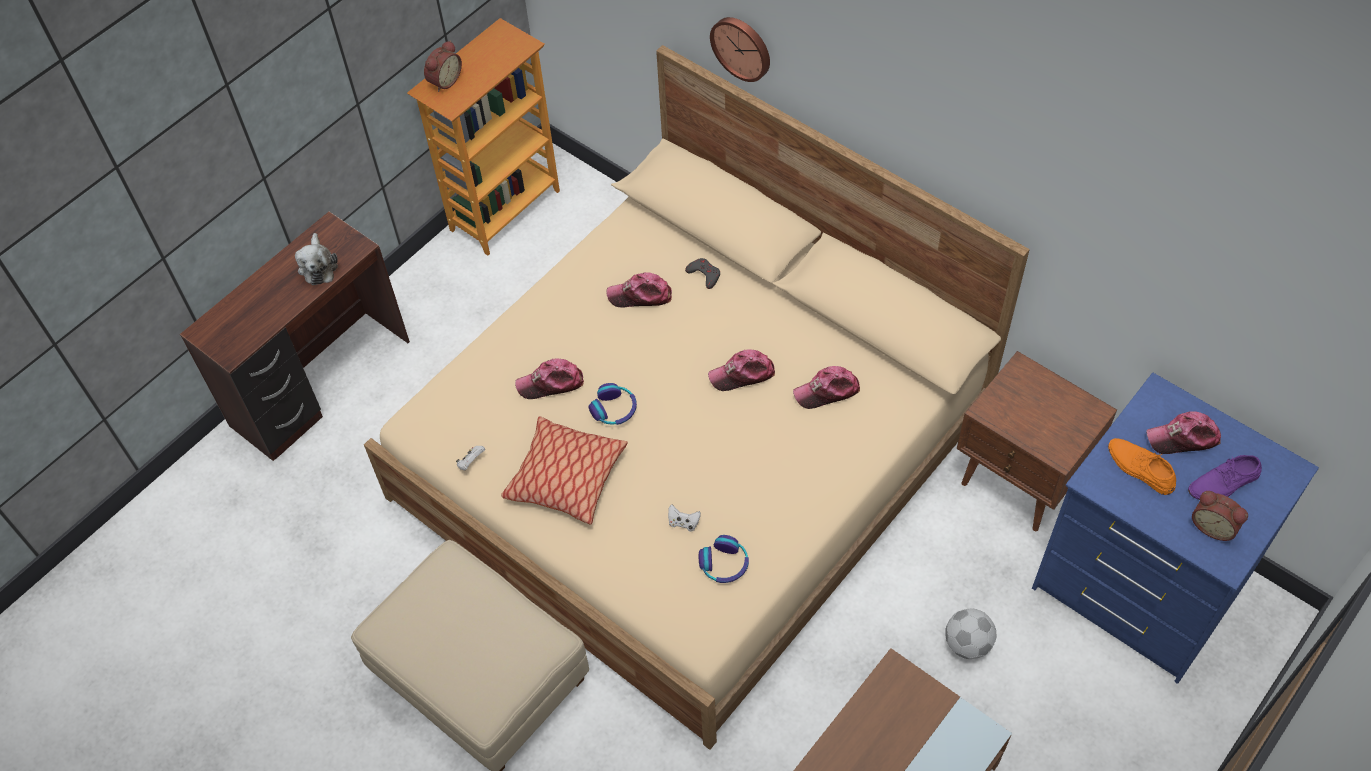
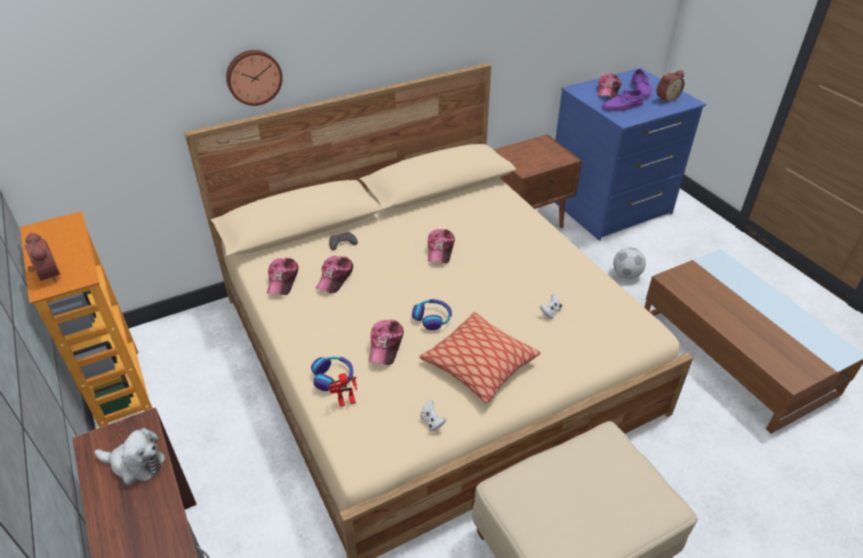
camera: 70 degrees left, 15 degrees down
(465, 383) = (345, 402): none -> toy robot
(724, 564) = (594, 302): headphones -> headphones (333, 377)
(827, 391) = (477, 220): cap -> cap (283, 280)
(1139, 468) = (622, 106): orange shoe -> purple shoe

